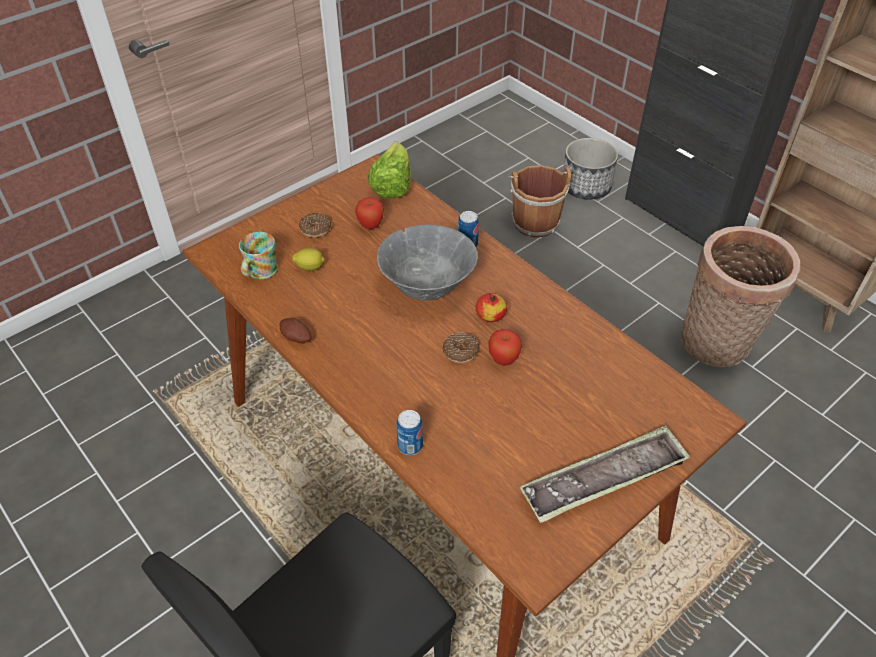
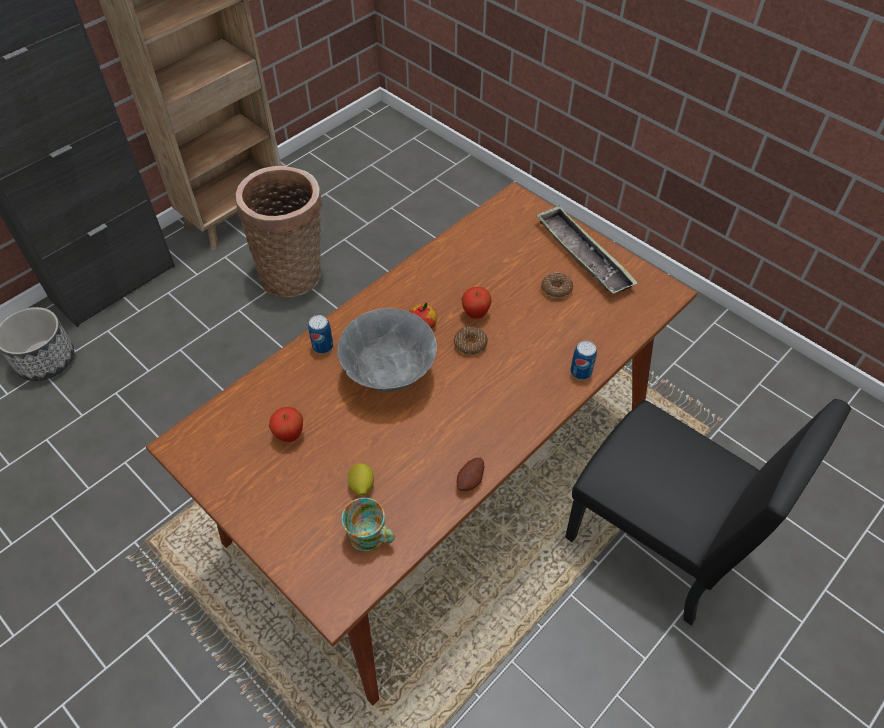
camera: 95 degrees left, 5 degrees up
(315, 229) = (294, 491): donut -> donut (556, 289)
(392, 185) = (215, 422): lettuce -> none
(534, 221) = (97, 409): brown bucket -> none

